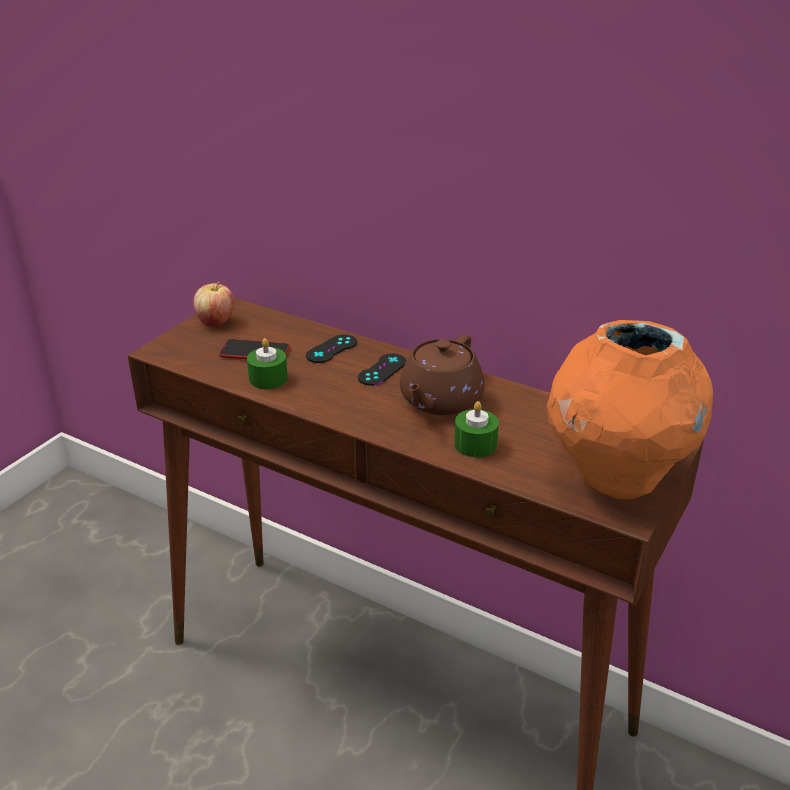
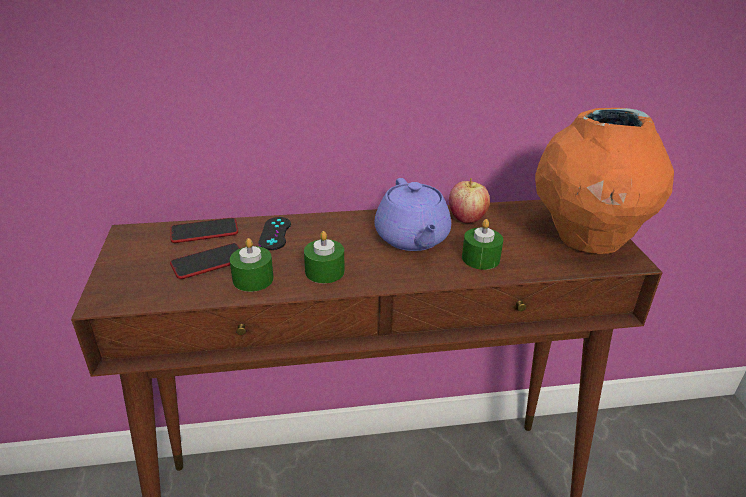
camera: 40 degrees left, 0 degrees up
(216, 322) = (133, 251): apple -> apple (466, 218)
(281, 326) = (204, 231): none -> phone
(327, 396) = (324, 271): none -> green candle
(382, 370) = (338, 233): black game controller -> none
(440, 401) = (412, 238): brown teapot -> purple teapot

